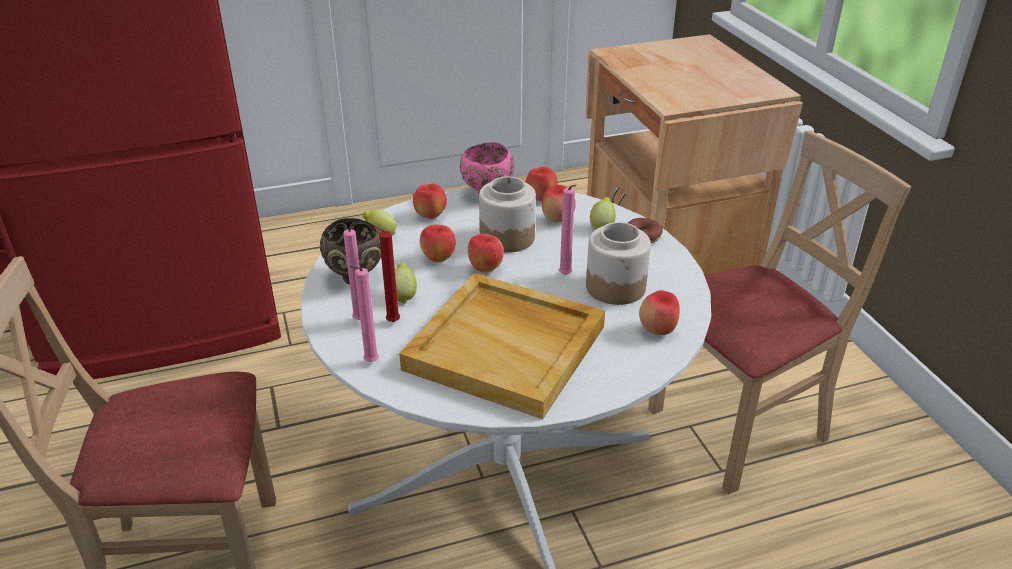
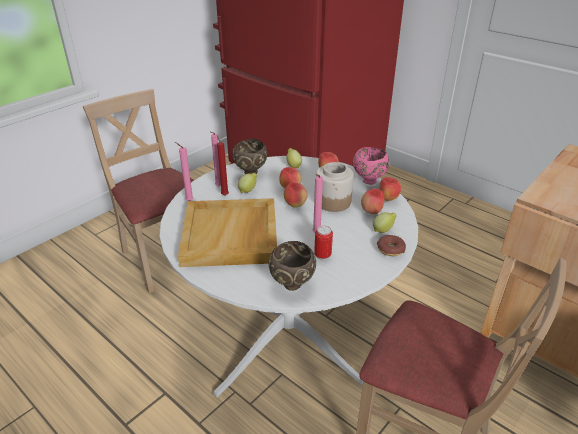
camera: 60 degrees right, 0 degrees up
(616, 287) = (322, 255): jar -> can
(658, 331) = (292, 285): apple -> brown bowl

